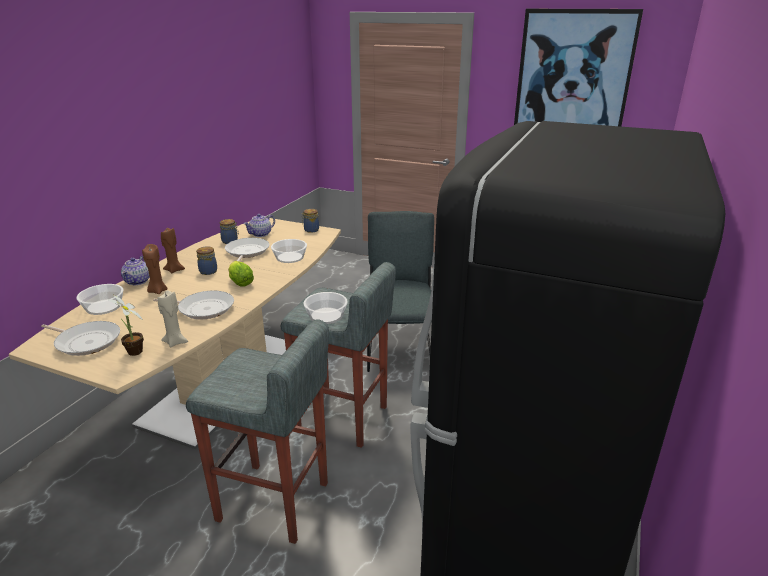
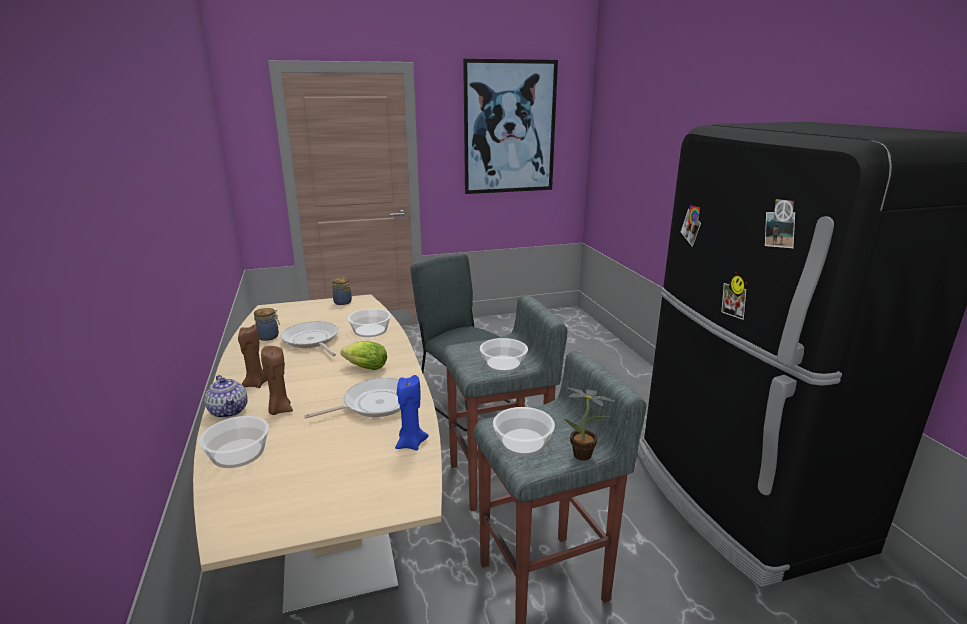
camera: 40 degrees left, 5 degrees down
(86, 341) = (296, 494): frying pan -> none
(134, 353) = (387, 475): potted plant -> potted plant (585, 456)
(175, 342) = (410, 444): beige candle -> blue candle
(208, 271) = (303, 370): jar -> none
(233, 374) = (523, 442): none -> bowl
(261, 234) = (292, 320): teapot -> none

